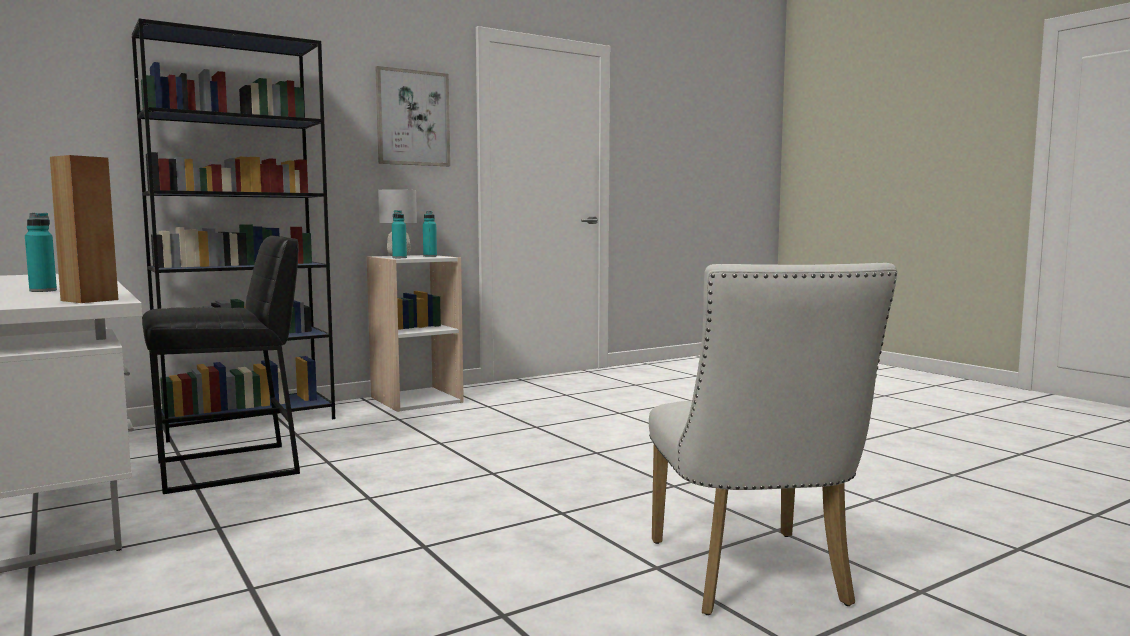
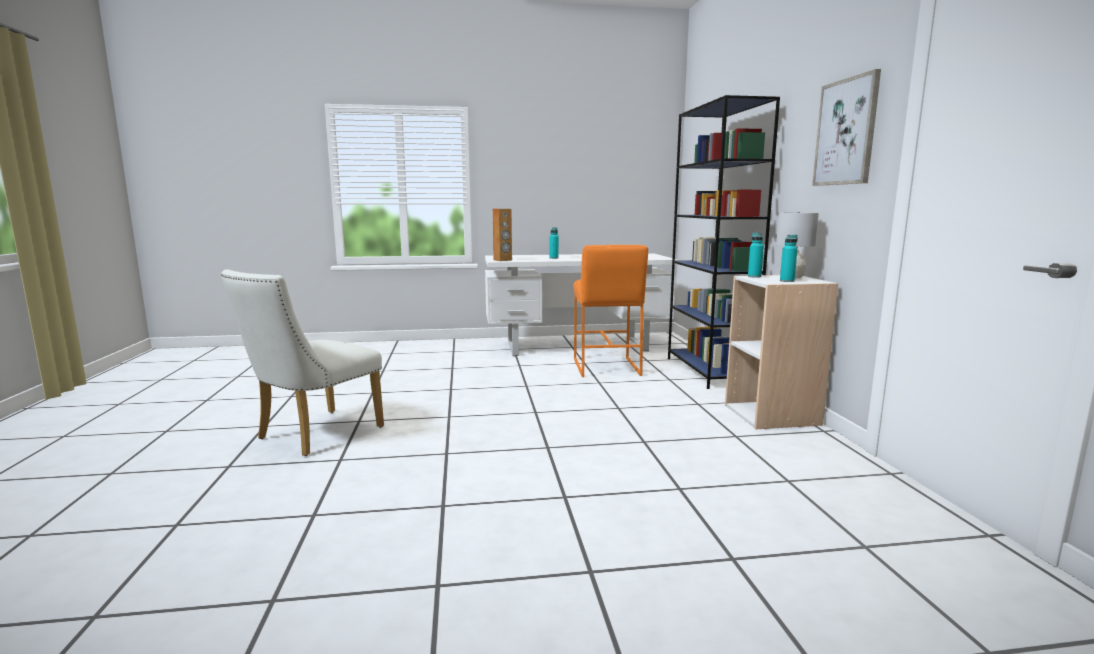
camera: 115 degrees right, 5 degrees up
(230, 467) = (606, 367): black stool -> orange stool
(753, 579) = (313, 435): white chair -> white chair turned 75 degrees counterclockwise

